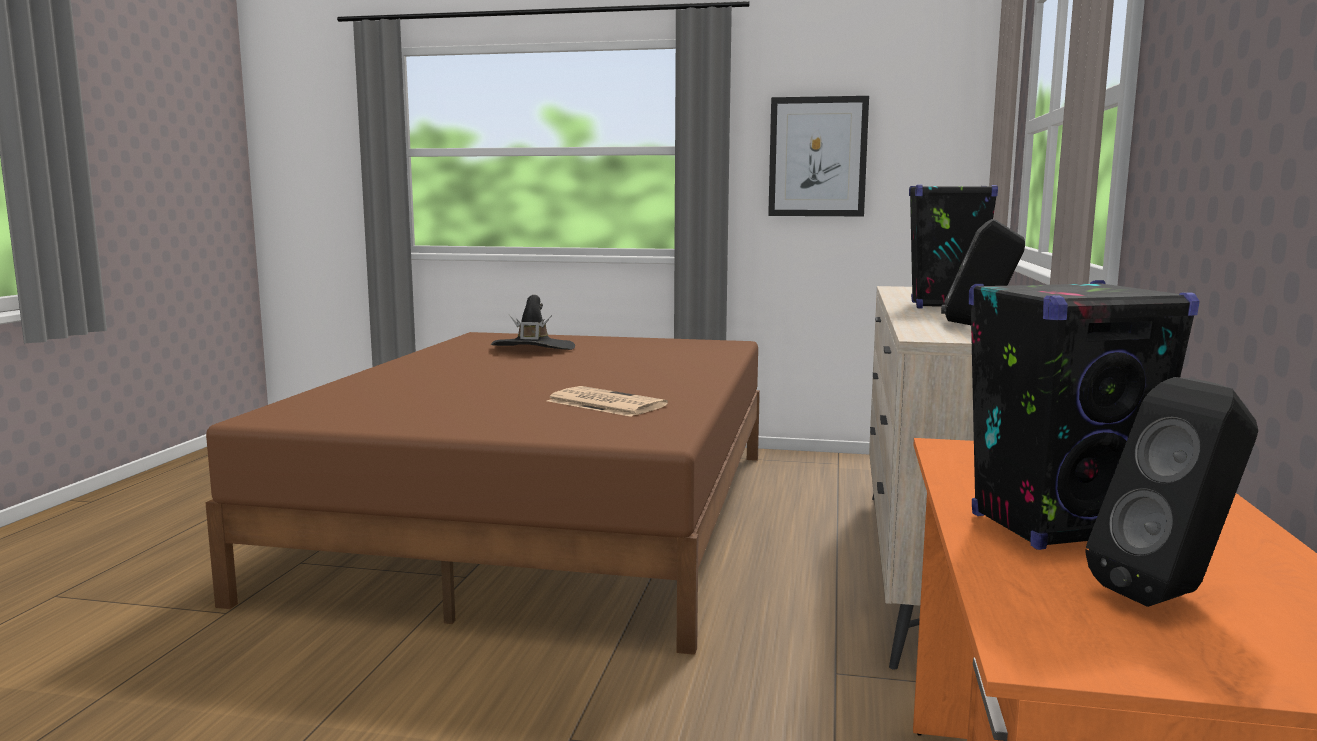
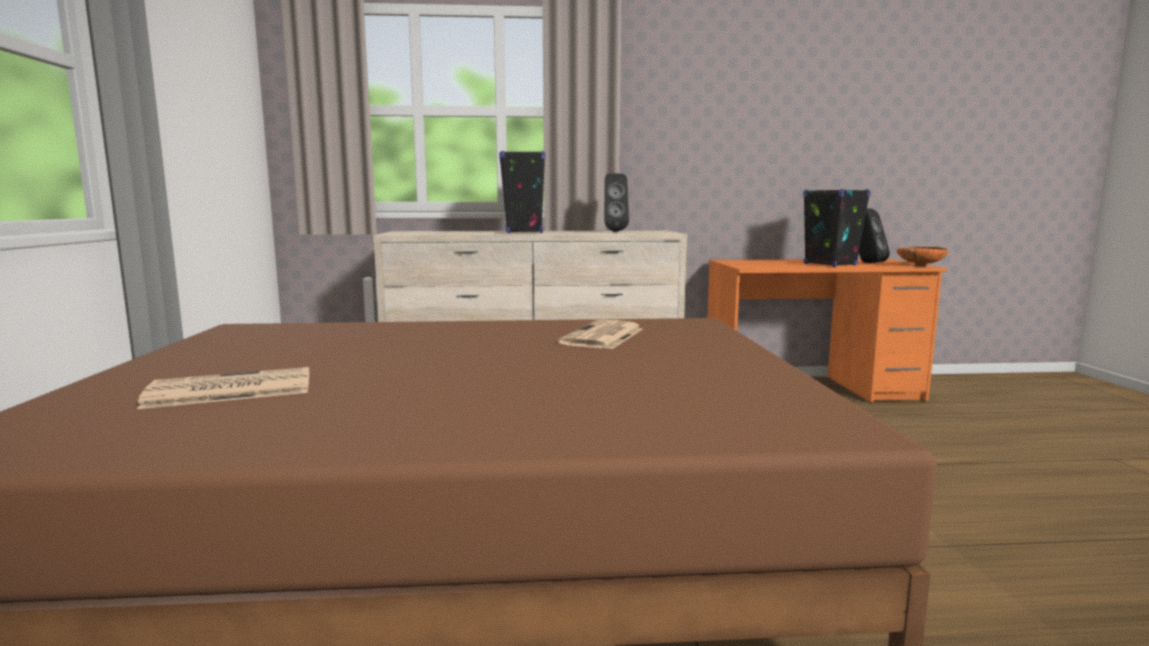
camera: 105 degrees left, 0 degrees up
(533, 348) = (228, 390): black hat -> newspaper
(817, 157) = (179, 104): picture -> none
(1052, 649) = (920, 266): none -> orange bowl

